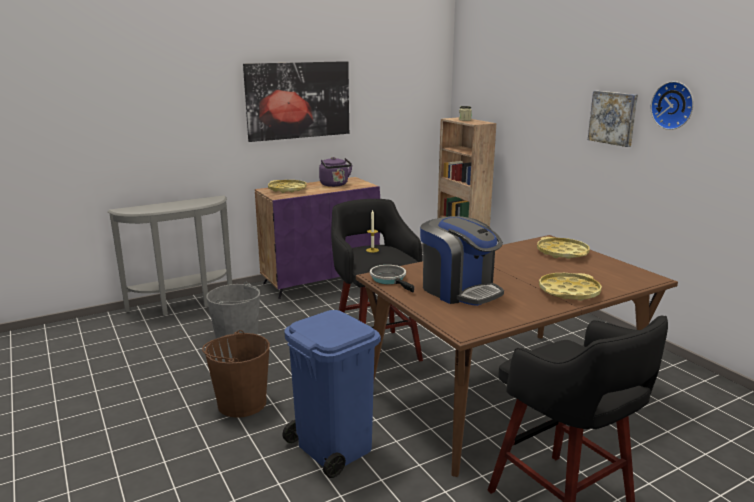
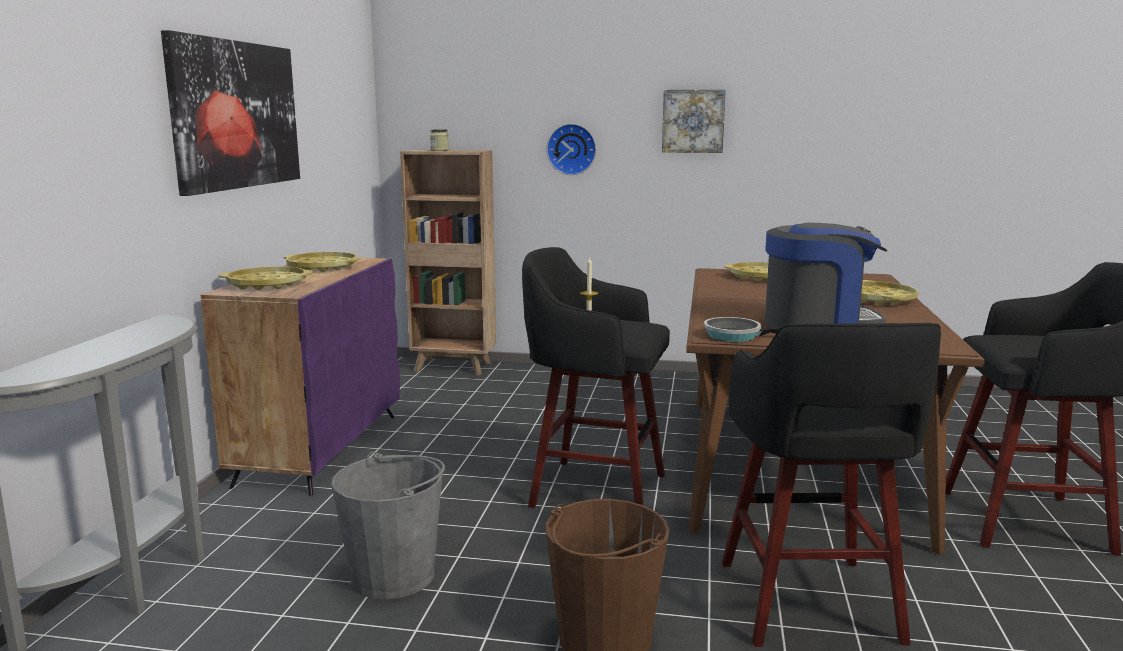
camera: 50 degrees left, 5 degrees down
(332, 446) = (809, 605): blue trash can -> black stool
(335, 185) = (322, 267): purple kettle -> yellow tray
(674, 105) = (775, 98): wall clock -> wall clock (572, 149)

